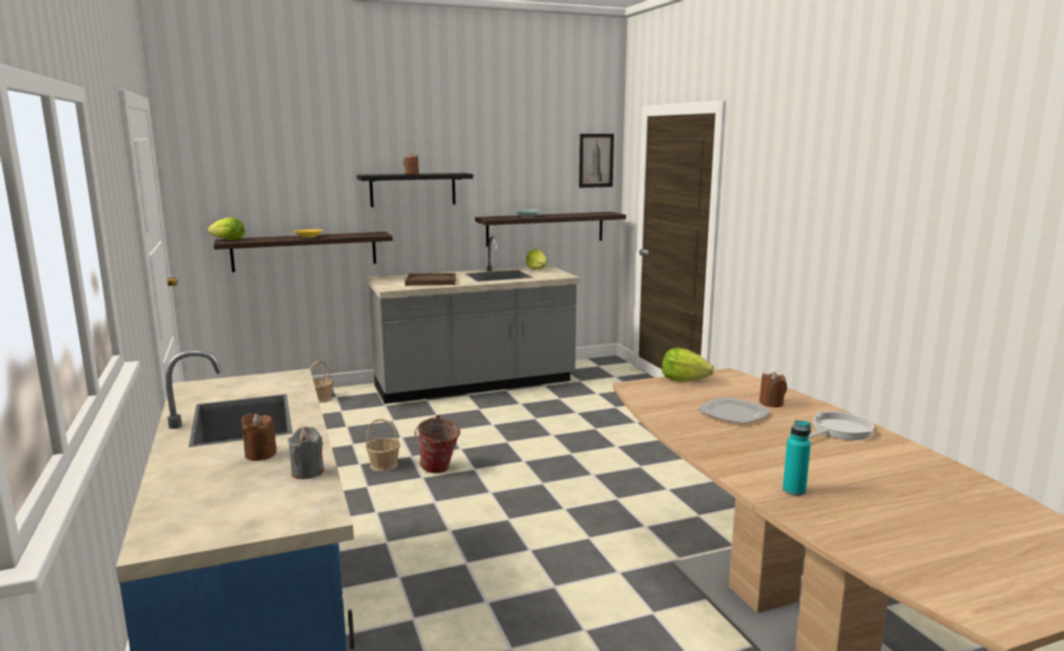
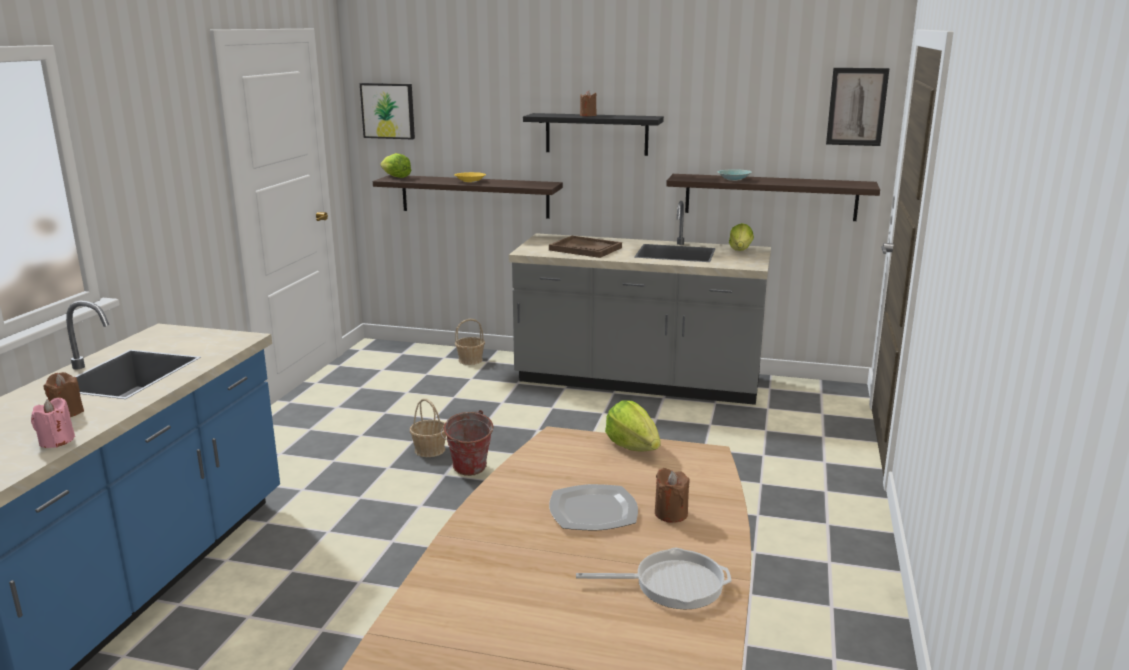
camera: 35 degrees right, 5 degrees up
(211, 178) = (388, 111): none -> picture
(307, 472) = (56, 441): grey candle -> pink candle
(794, 491) = (438, 638): turquoise bottle -> none

